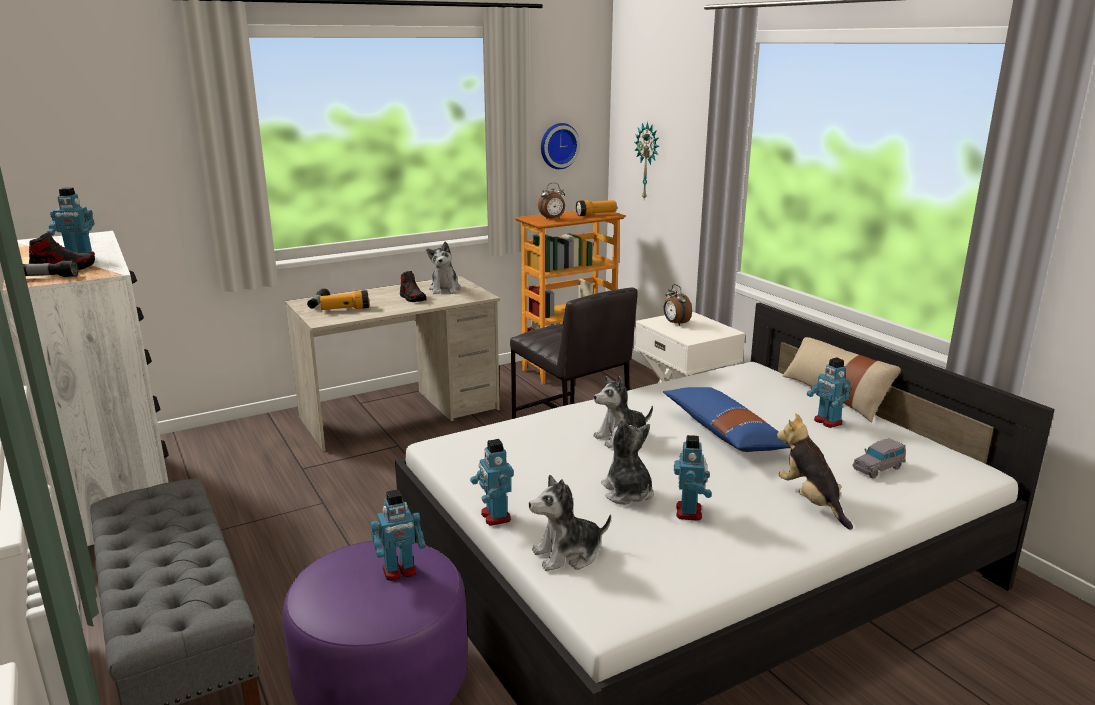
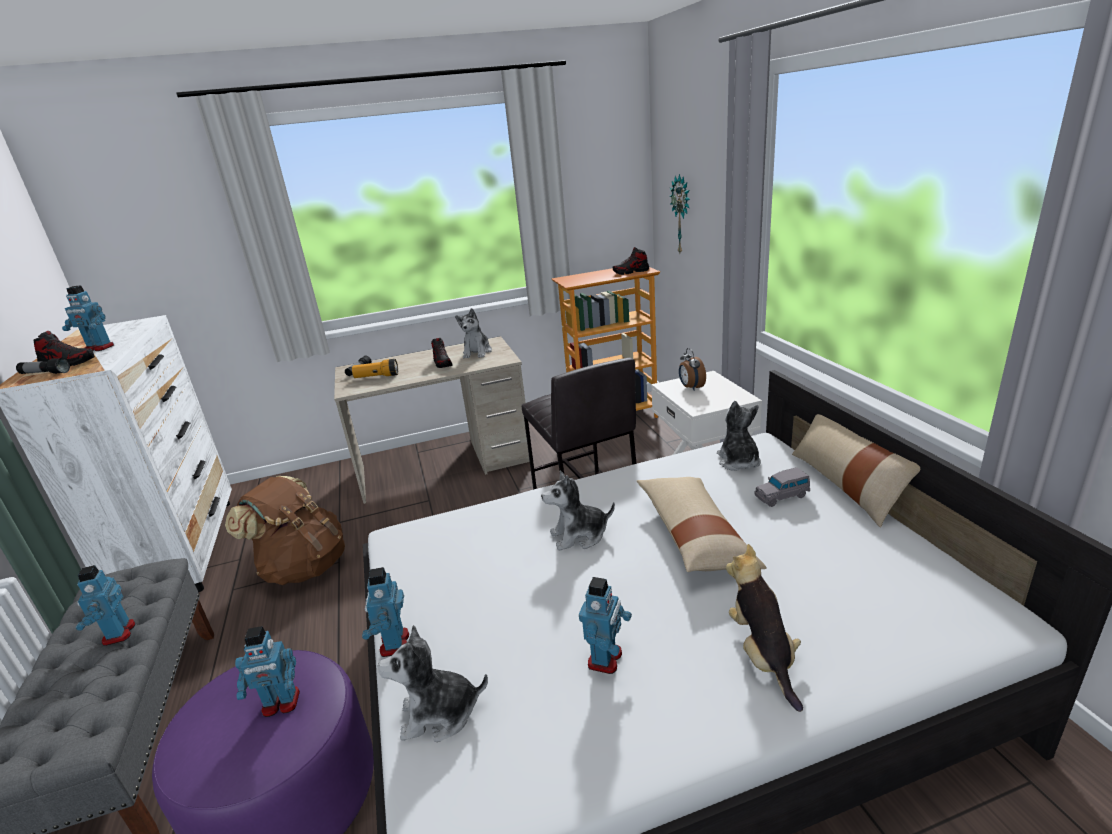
camera: 15 degrees right, 5 degrees up
(284, 509) = (304, 567): none -> brown backpack
(552, 219) = (585, 278): alarm clock -> none
(558, 145) = (597, 204): wall clock -> none
(596, 214) = (631, 272): flashlight -> shoe
(627, 493) = (548, 621): plush toy -> plush toy (738, 461)
(724, 433) = (694, 535): blue pillow -> beige pillow
(827, 422) = (824, 524): toy robot -> toy robot (118, 634)
(878, 468) = (868, 605): grey toy car -> grey toy car (782, 496)

